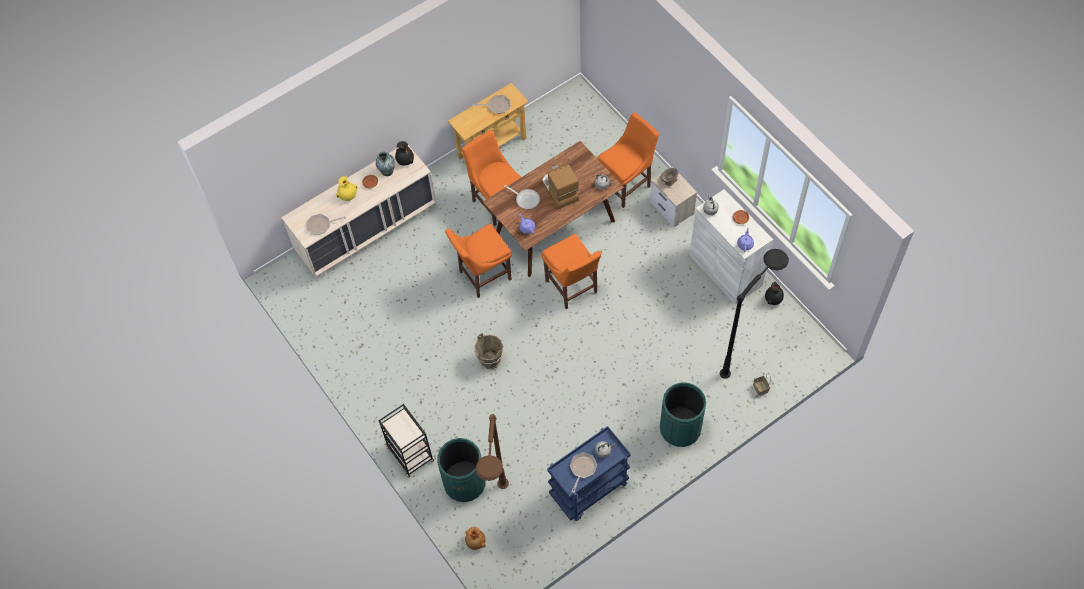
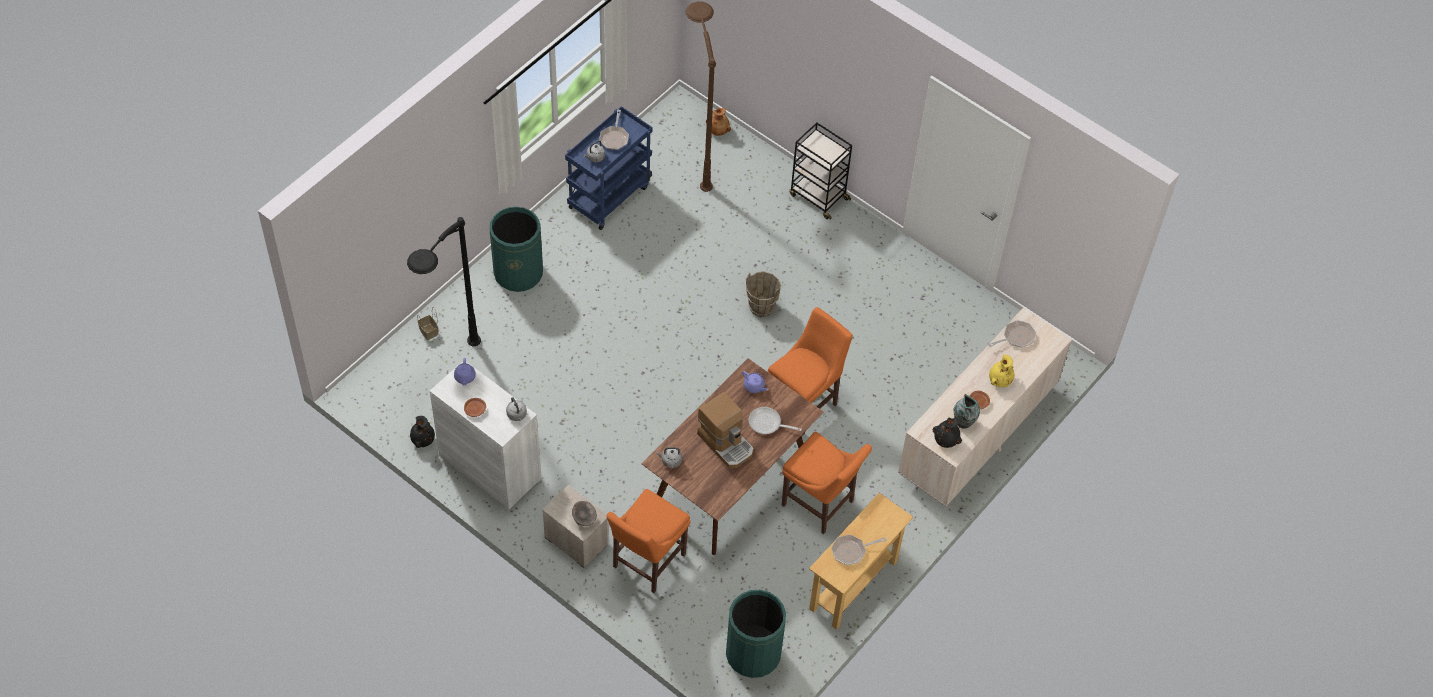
camera: 160 degrees right, 5 degrees down
(464, 483) = (748, 180): green trash can -> green trash can (753, 654)
(572, 288) = (685, 408): orange chair -> none

